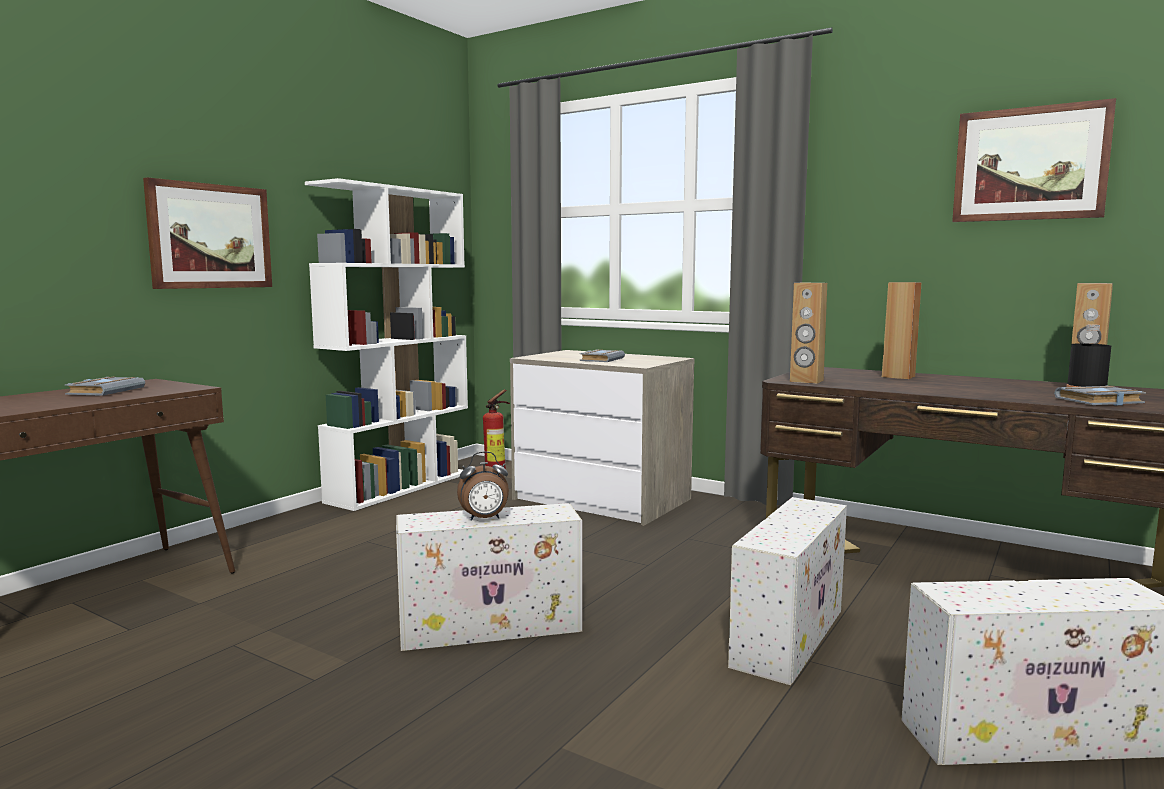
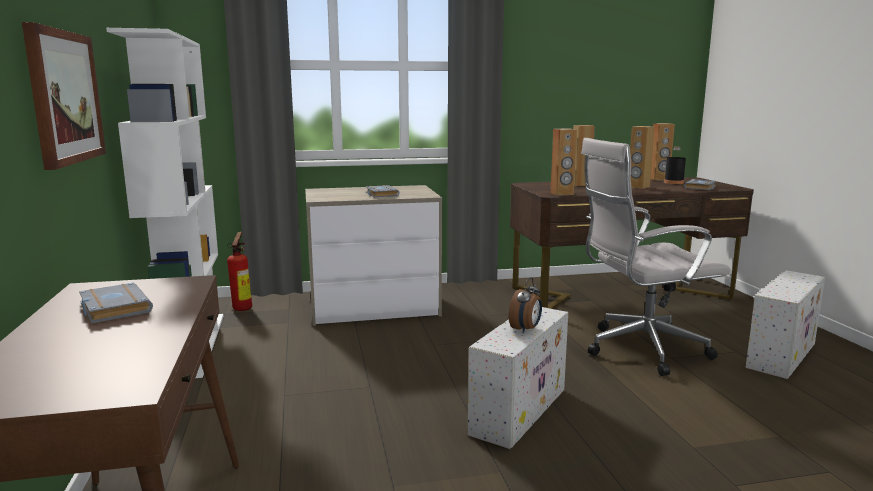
camera: 45 degrees left, 5 degrees up
(789, 636) = (640, 349): white storage box -> white office chair
(978, 388) = (638, 187): none -> brown speaker
(1030, 164) = (617, 53): picture -> none

